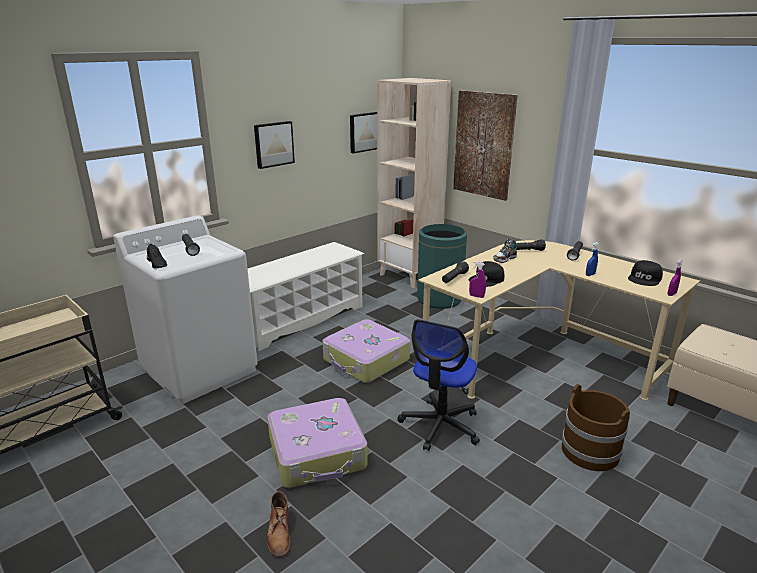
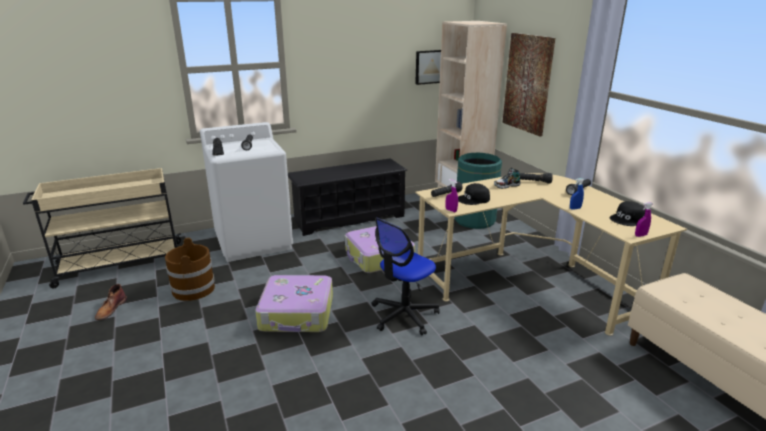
camera: 20 degrees right, 0 degrees up
(273, 144) = (341, 71): picture -> none
(279, 533) = (236, 358): brown boot -> brown boot (111, 309)
(301, 319) = (349, 218): white shoe rack -> black shoe rack
(590, 451) = (520, 363): brown bucket -> brown bucket (193, 289)

